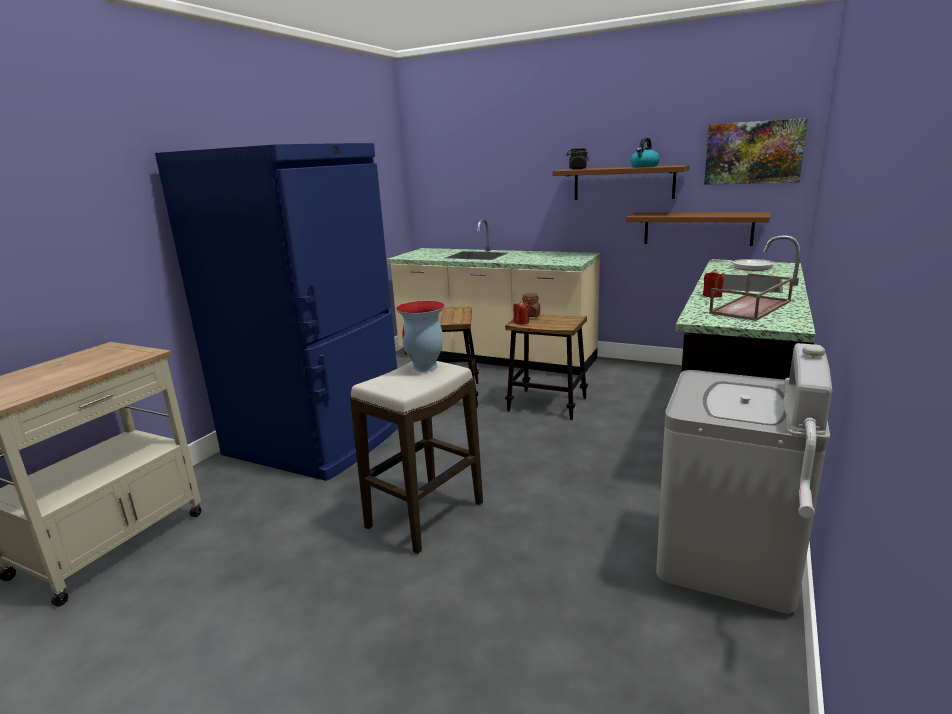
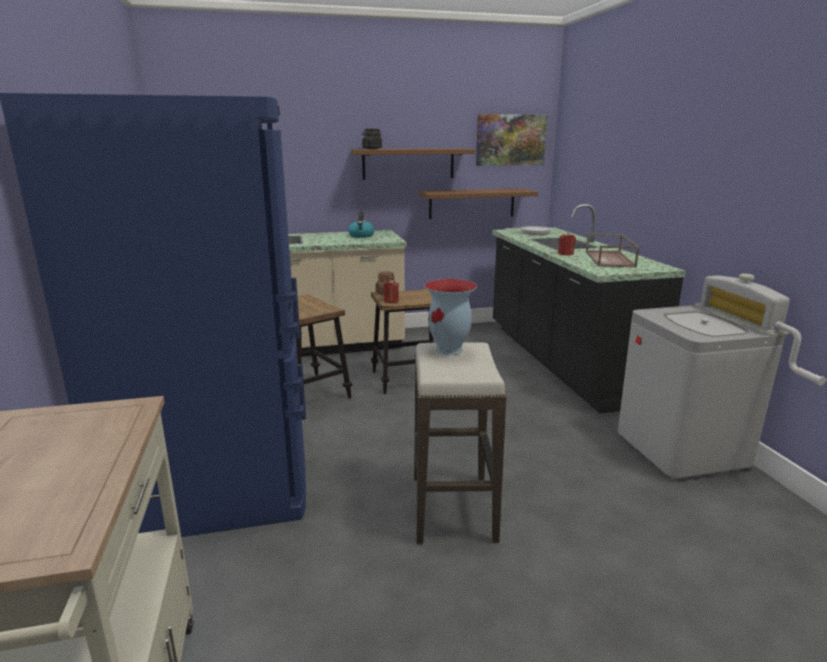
camera: 40 degrees left, 0 degrees up
(644, 166) = (434, 148): kettle -> kettle (361, 236)

